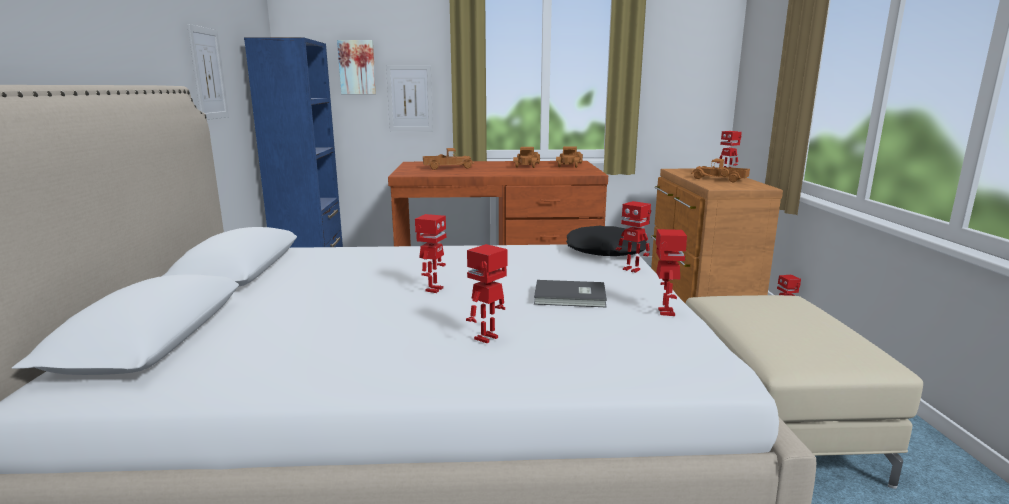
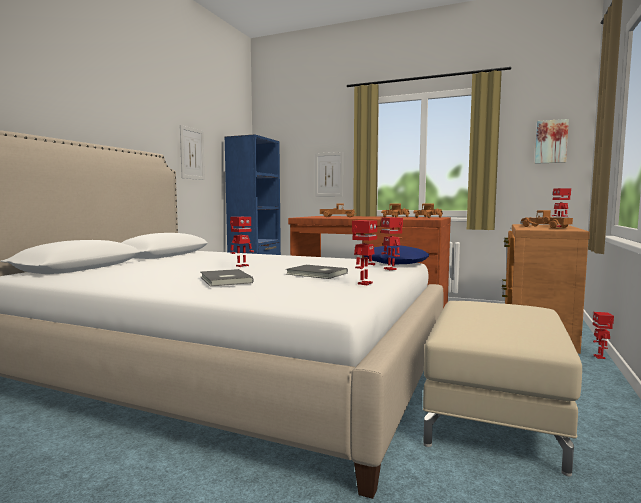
camera: 25 degrees right, 10 degrees down
(357, 67) = (298, 155): picture -> picture (551, 141)
(487, 338) = (224, 280): toy robot -> grey book
(605, 250) = (396, 262): black pillow -> blue pillow

